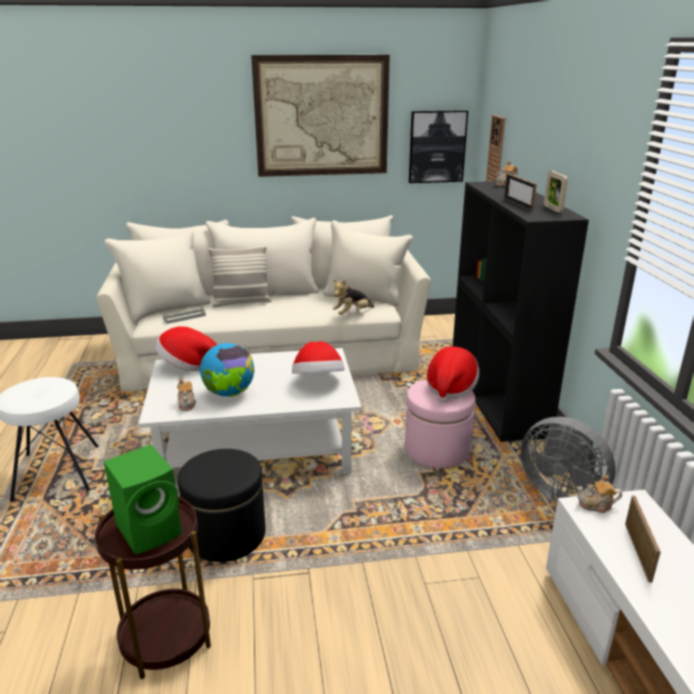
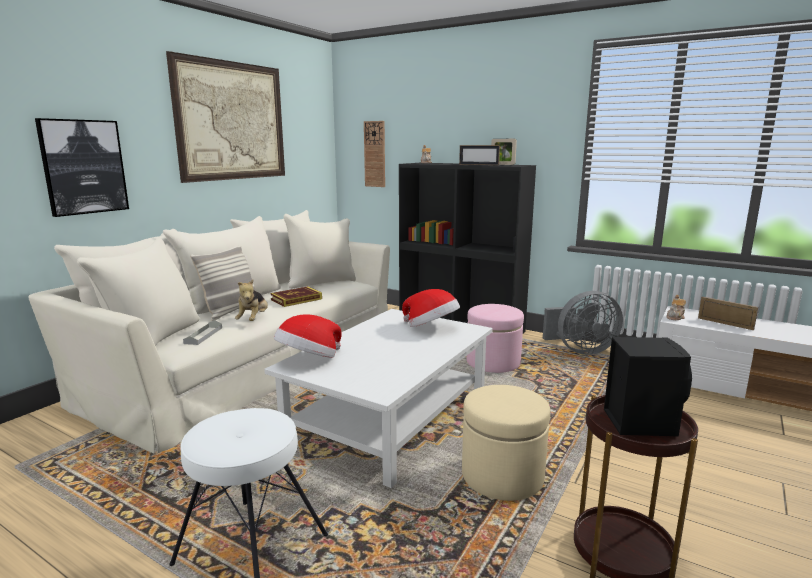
camera: 50 degrees left, 10 degrees down
(151, 529) = (639, 421): green speaker -> black speaker
(187, 404) = (386, 377): teapot -> none
(226, 534) = (502, 475): black ottoman -> beige ottoman
(229, 393) = (397, 358): globe -> none
(301, 308) = (296, 299): none -> book
(352, 314) = (343, 291): plush toy -> plush toy (253, 319)
(437, 146) = (313, 152): picture -> picture (83, 167)
(450, 388) = (495, 306): hat -> none

